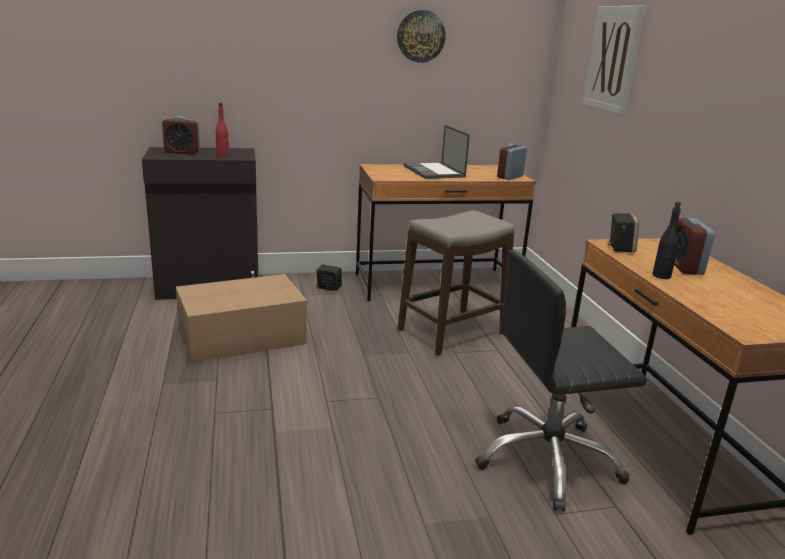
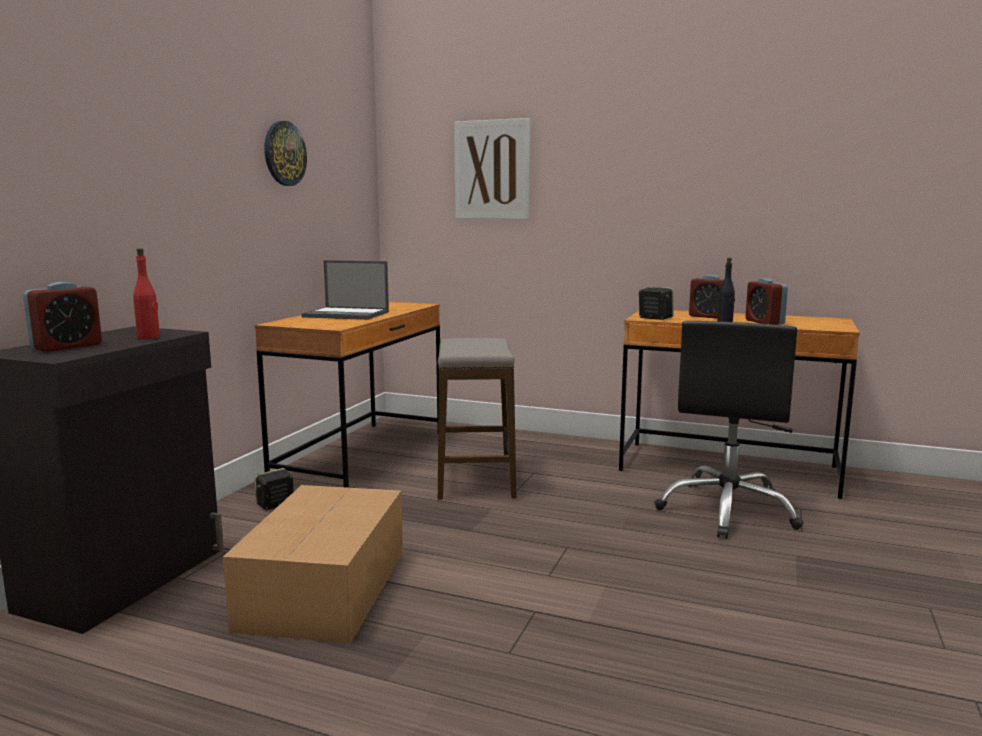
camera: 55 degrees left, 10 degrees down
(510, 177) = (413, 305): alarm clock -> alarm clock (764, 322)

